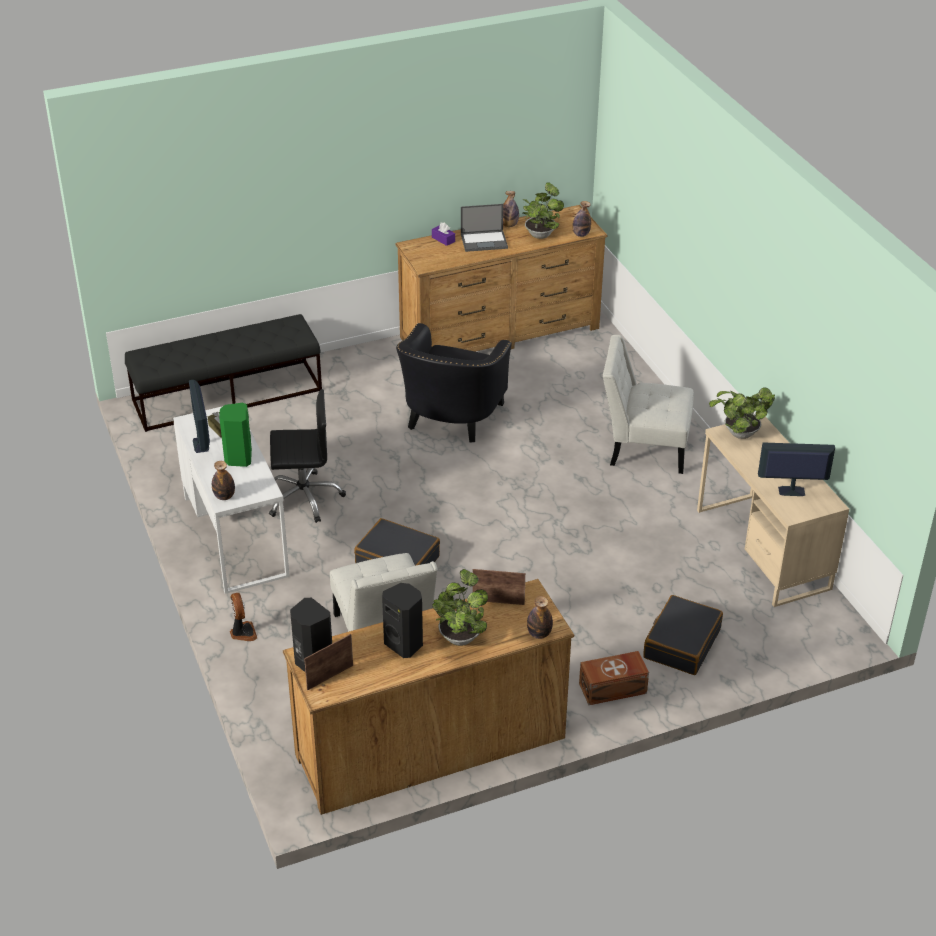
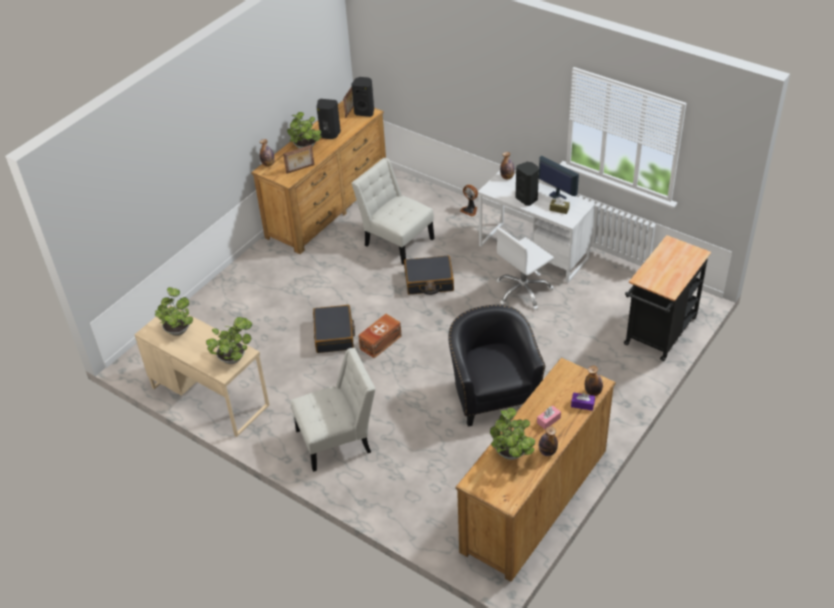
camera: 150 degrees right, 5 degrees up
(228, 395) = (658, 335): black bench -> black cart
(238, 458) = (527, 198): green speaker -> black speaker
(304, 498) = (523, 291): black office chair -> white office chair
(484, 241) = (548, 420): laptop -> pink tissue box
(581, 234) = (477, 473): bottle -> bottle (593, 392)
(614, 689) = (254, 271): brown storage box -> brown storage box (379, 342)
(681, 643) = (230, 311): black suitcase -> black suitcase (334, 335)
(791, 491) = (178, 329): monitor -> potted plant

